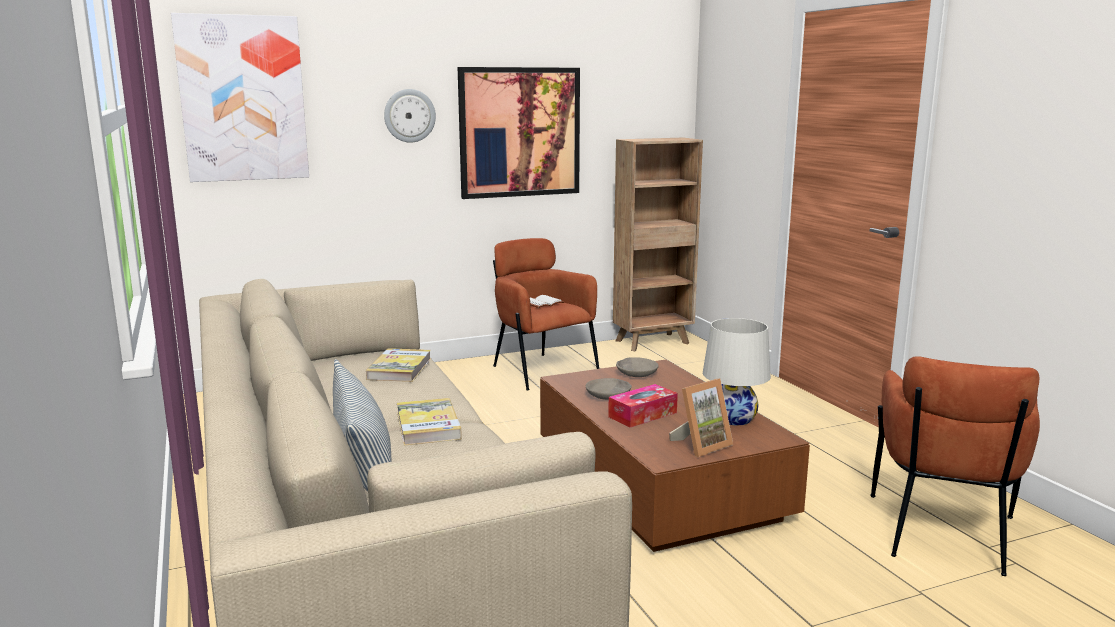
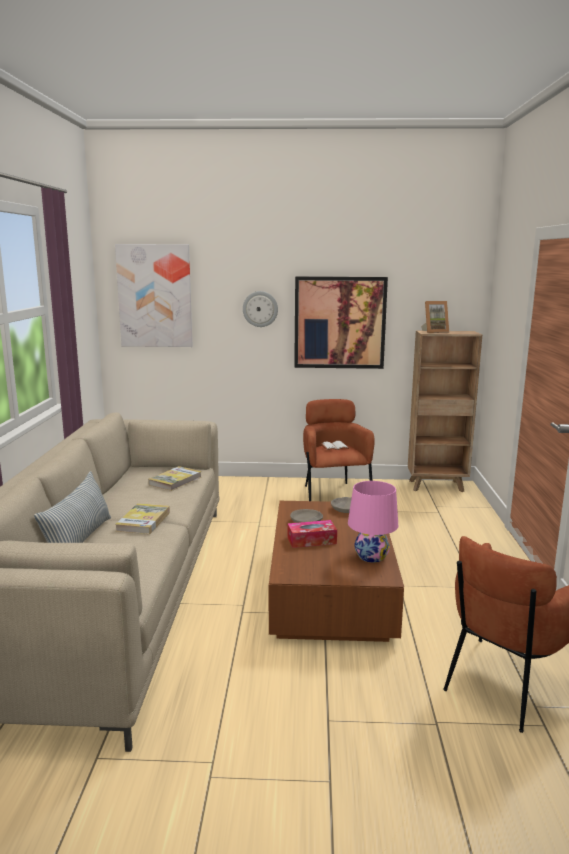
camera: 25 degrees right, 0 degrees up
(701, 445) = (323, 571): picture frame -> picture frame (434, 332)
(734, 419) = (371, 556): white table lamp -> pink table lamp

